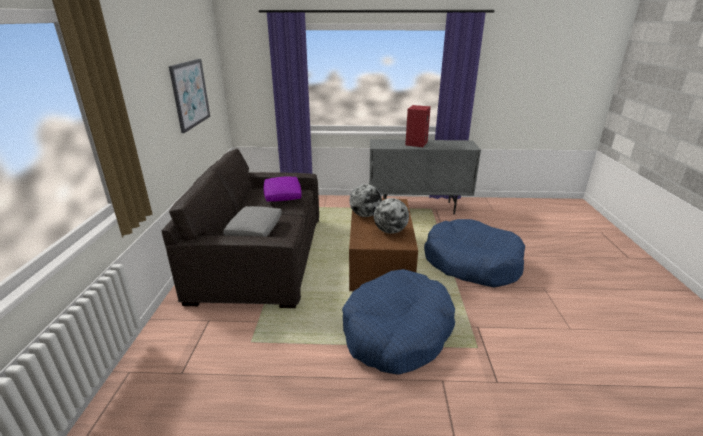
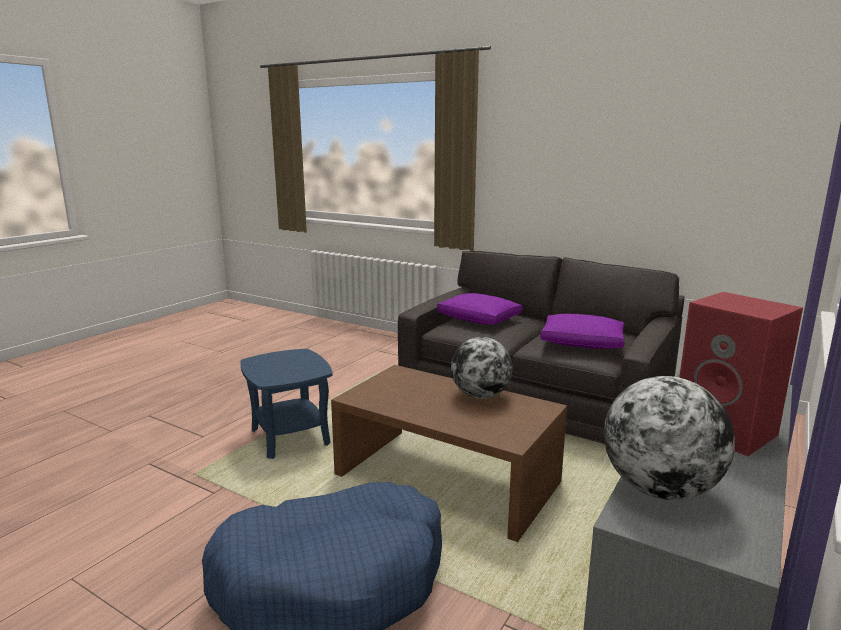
camera: 120 degrees right, 10 degrees down
(190, 94) = (665, 172): picture -> none
(255, 229) = (479, 319): grey pillow -> purple pillow
(390, 231) = (405, 398): globe -> globe (659, 489)
(397, 331) = (290, 437): blue dog bed -> blue side table

